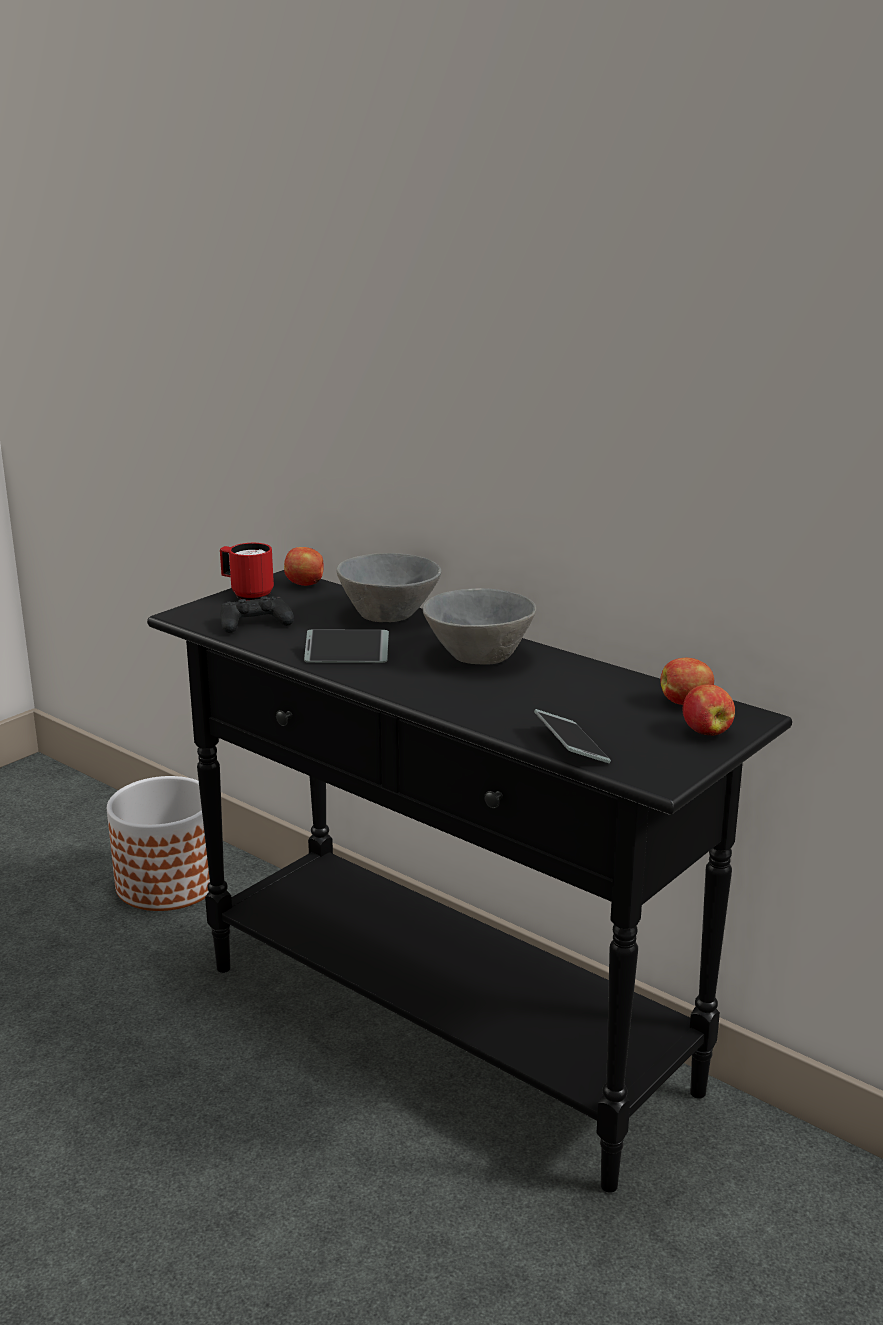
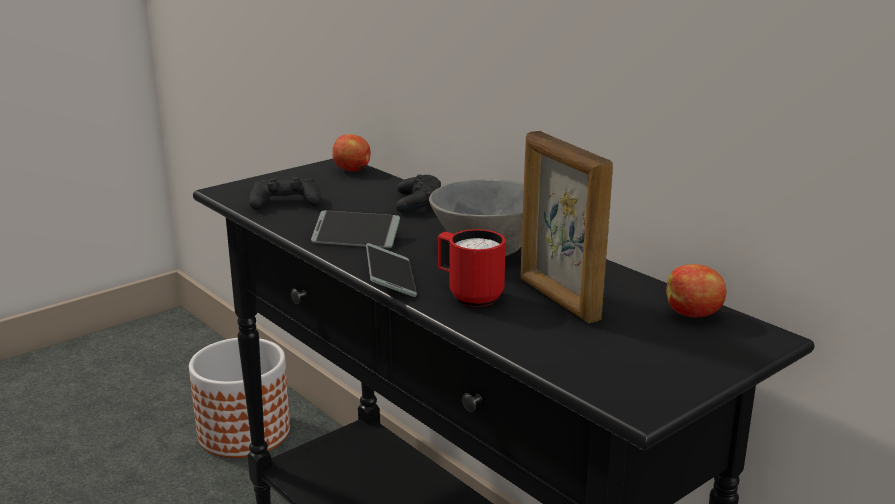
camera: 10 degrees right, 0 degrees up
(247, 594) = (294, 175): red mug -> red mug (469, 295)
(391, 615) = (418, 203): grey bowl -> black game controller
(562, 699) = (557, 299): none -> picture frame
(571, 746) = (547, 354): phone -> phone (390, 279)
(706, 732) = (708, 350): apple -> none

